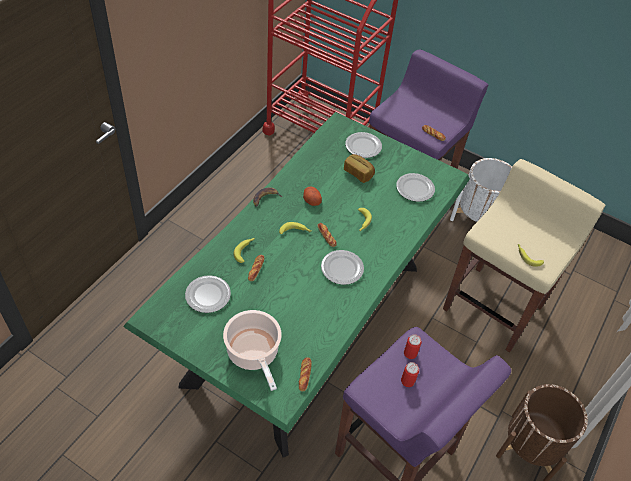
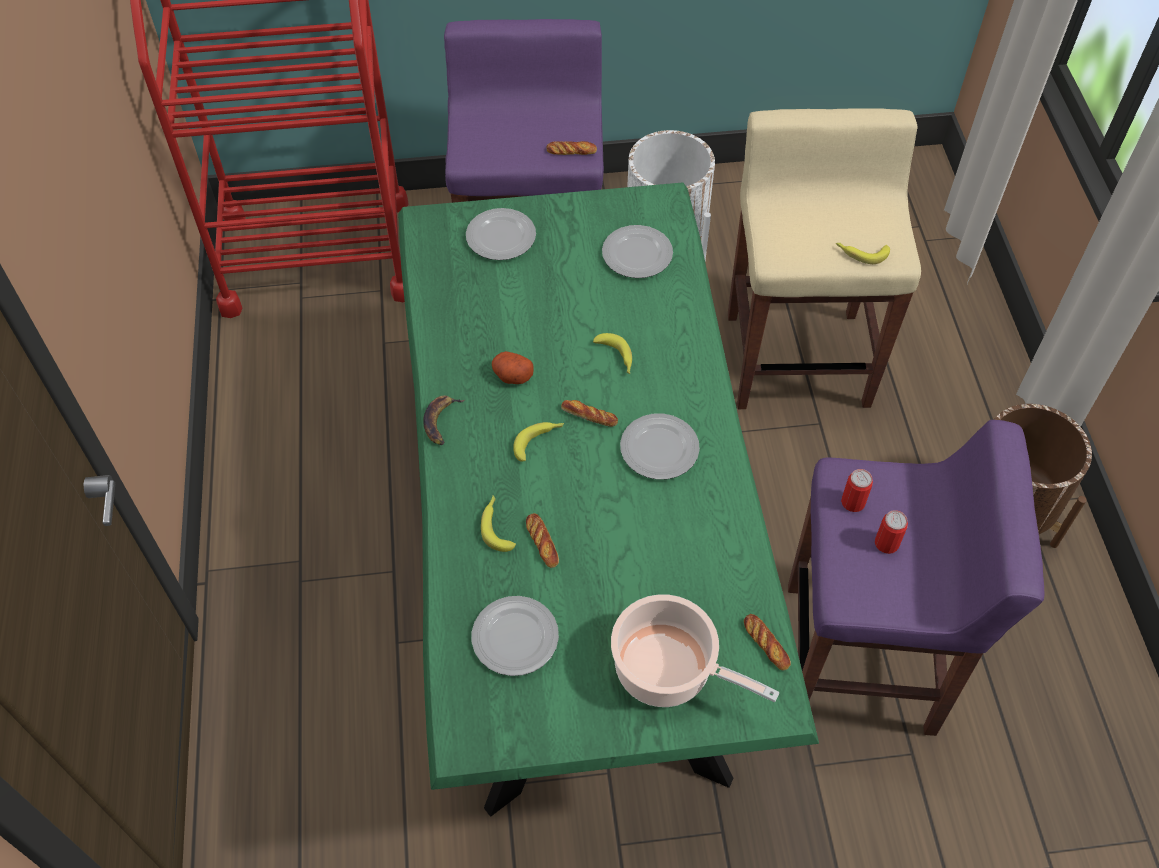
camera: 35 degrees left, 5 degrees up
(358, 173) = (536, 284): bread -> none

